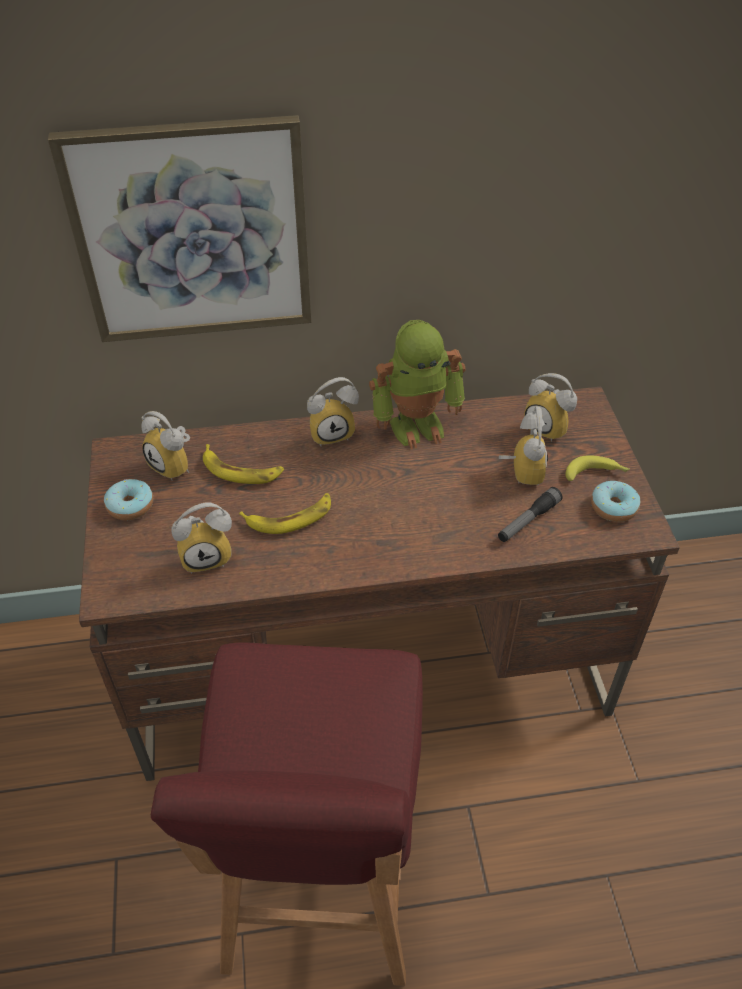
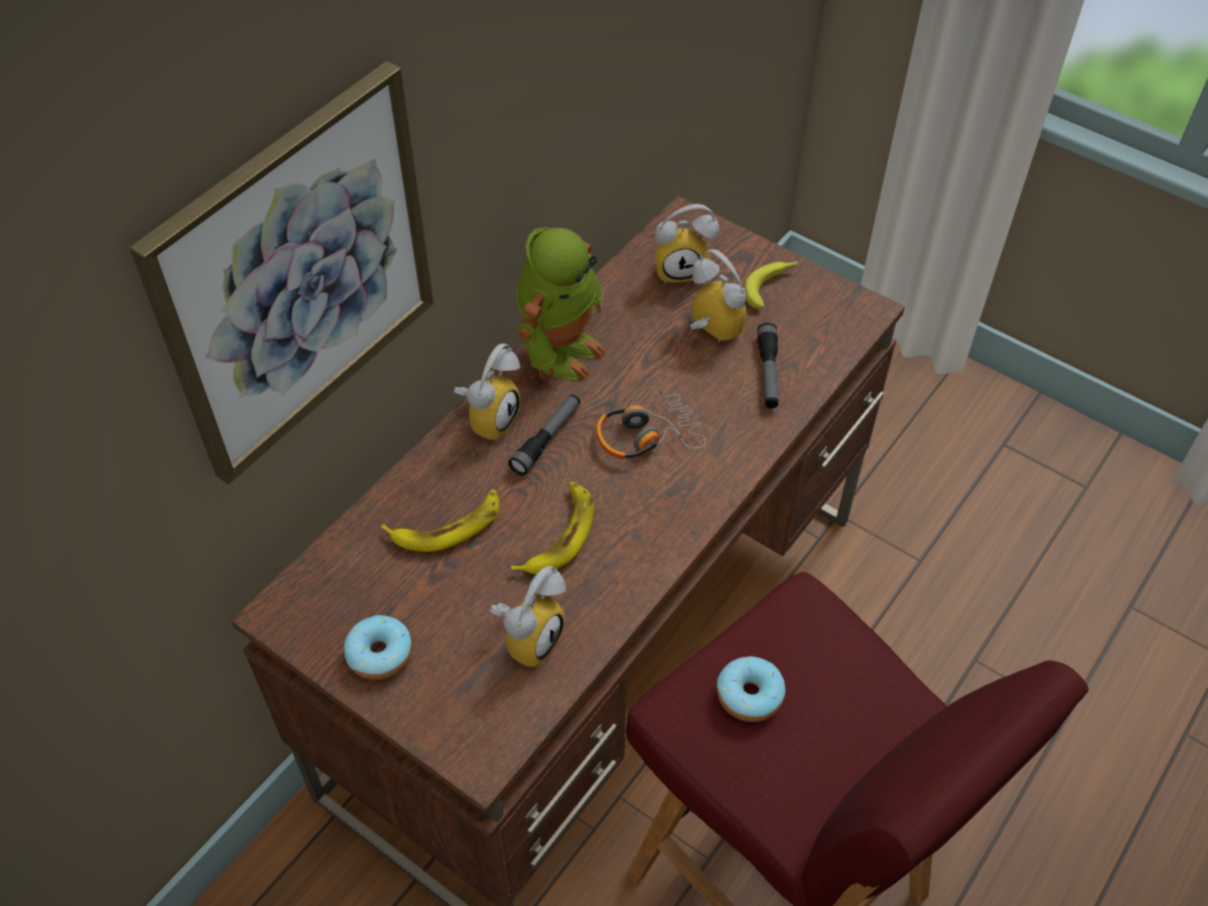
camera: 45 degrees left, 5 degrees up
(175, 465) = (371, 575): alarm clock -> none
(348, 464) = (547, 439): none -> flashlight
(406, 502) = (647, 435): none -> headphones
(613, 507) = (819, 308): donut -> donut (749, 695)

